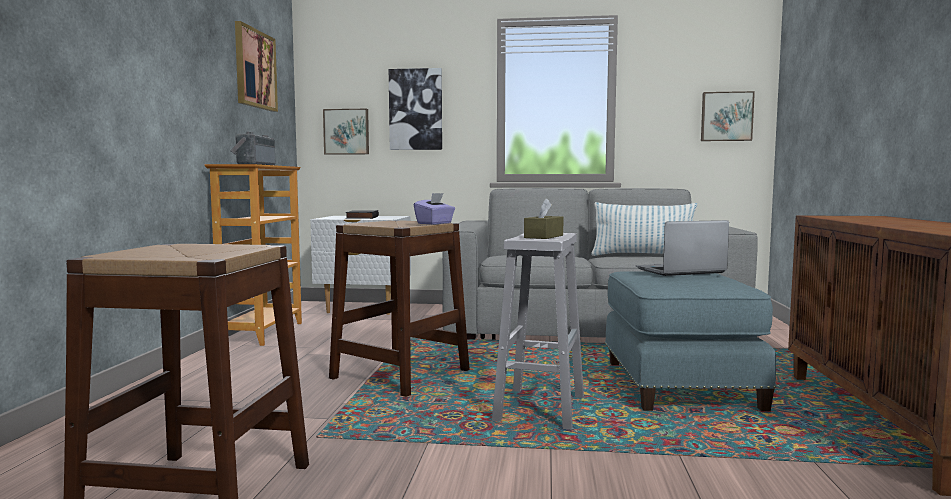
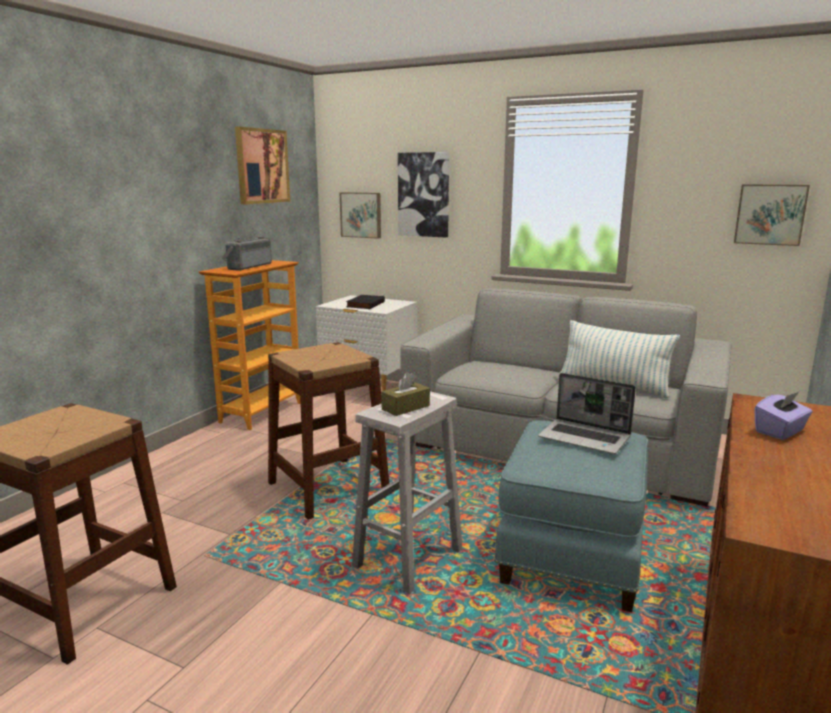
camera: 20 degrees right, 10 degrees up
(435, 223) = (352, 360): purple tissue box -> purple tissue box (780, 431)
(680, 271) = (585, 438): laptop -> laptop turned 150 degrees counterclockwise

